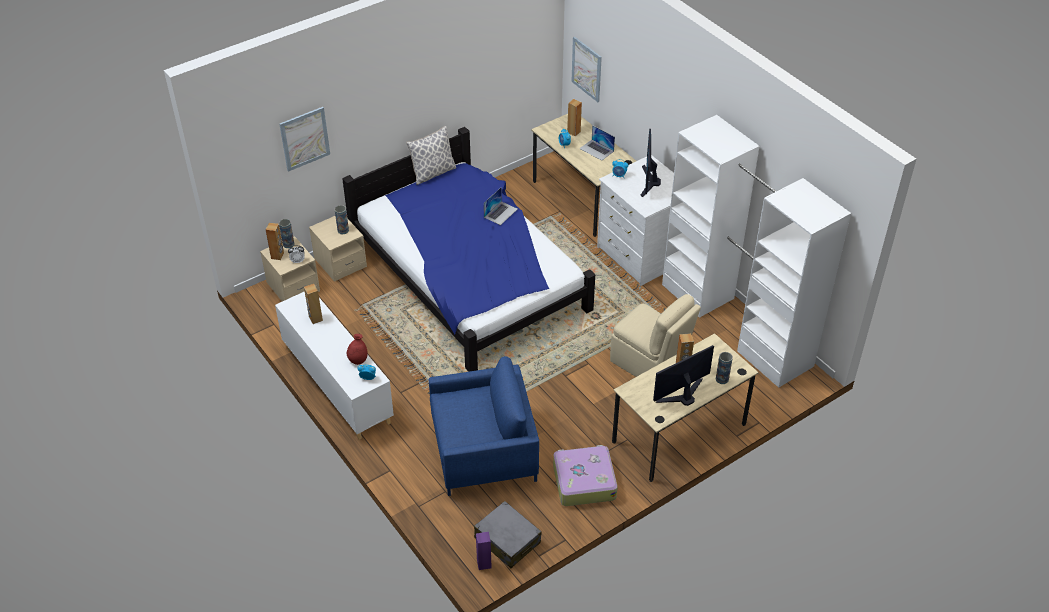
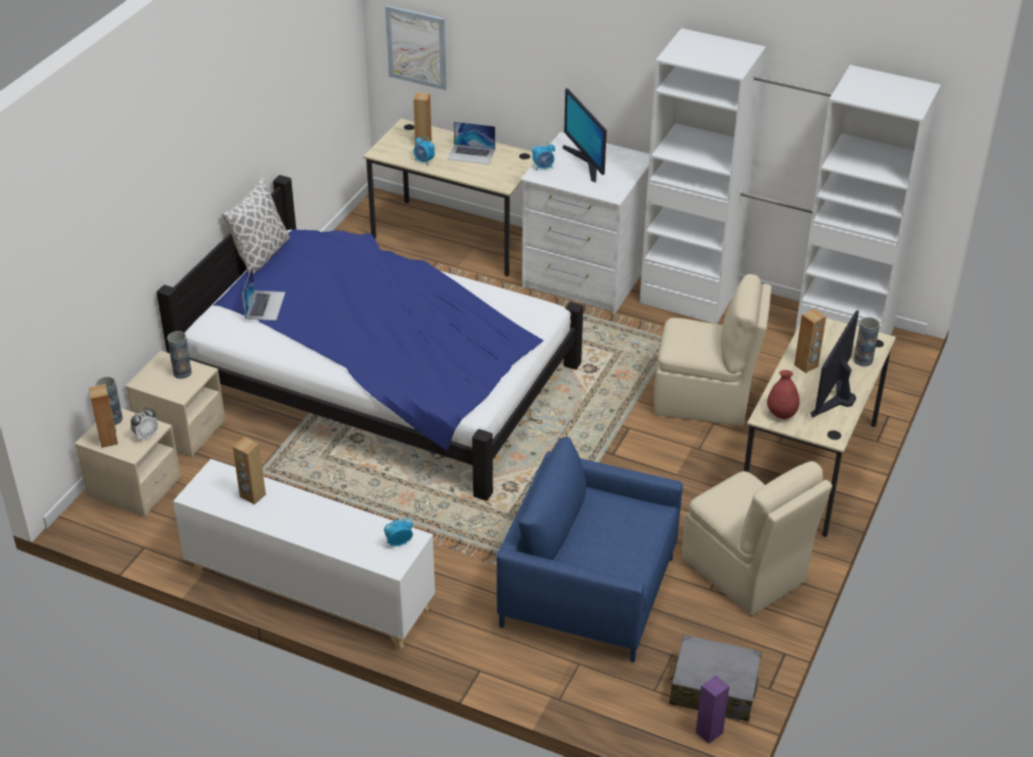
camera: 30 degrees left, 5 degrees down
(304, 138) = (107, 235): picture -> none
(358, 360) = (364, 526): red vase -> red vase (781, 414)
(484, 452) = (588, 591): blue armchair -> blue armchair turned 120 degrees counterclockwise
(500, 213) = (400, 272): laptop -> laptop (265, 305)
(583, 481) = (745, 572): suitcase -> beige chair

